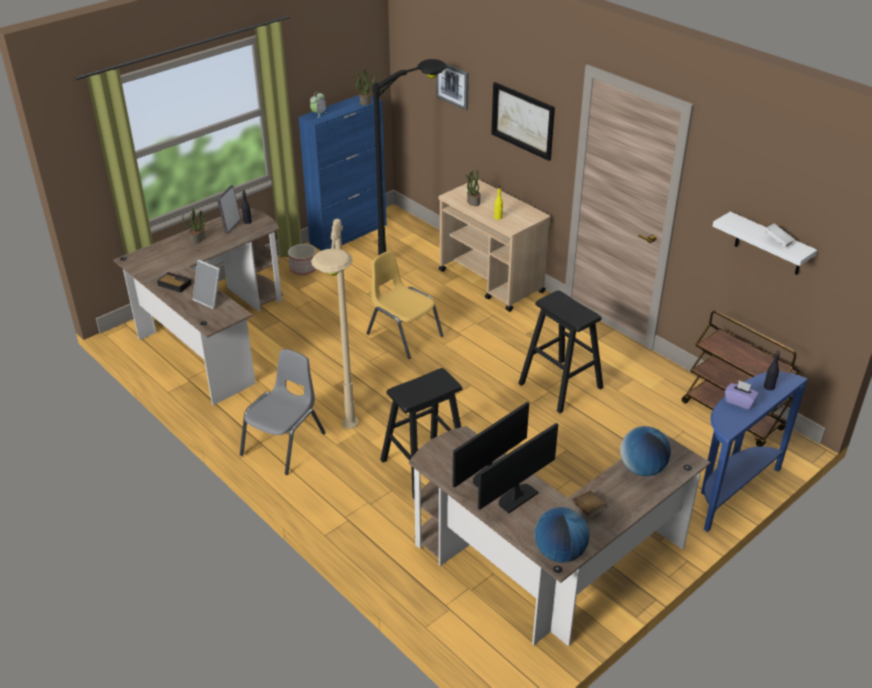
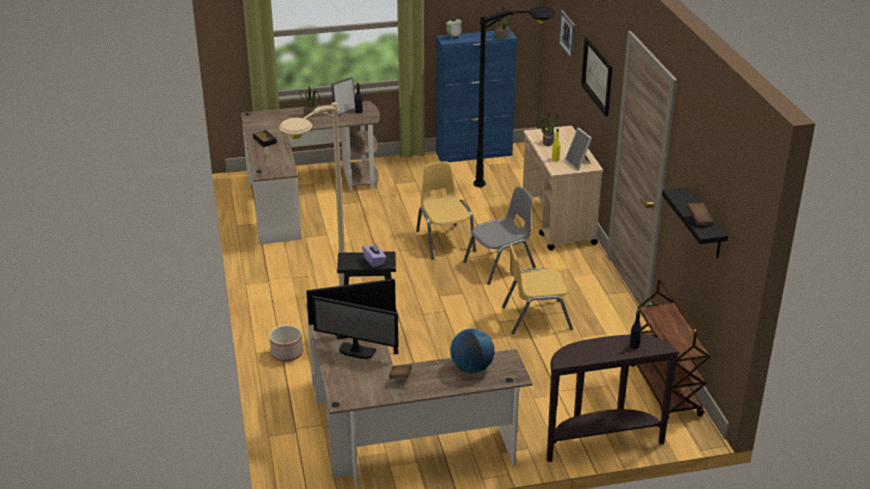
camera: 30 degrees right, 5 degrees down
(210, 300) = (279, 157): picture frame -> picture frame (578, 164)
(284, 444) = (284, 286): grey chair -> grey chair (500, 265)
(303, 269) = (413, 170): planter -> planter (287, 354)
(516, 497) = (356, 351): monitor -> monitor turned 150 degrees counterclockwise
(559, 553) = (348, 395): globe -> none
(560, 385) = (536, 317): black stool -> yellow chair
(730, 491) = (600, 442): blue console table -> brown console table
(739, 402) = (595, 347): purple tissue box -> purple tissue box (374, 261)
(769, 244) = (705, 225): white shelf -> black shelf
(777, 242) = (698, 220): white book -> brown book

